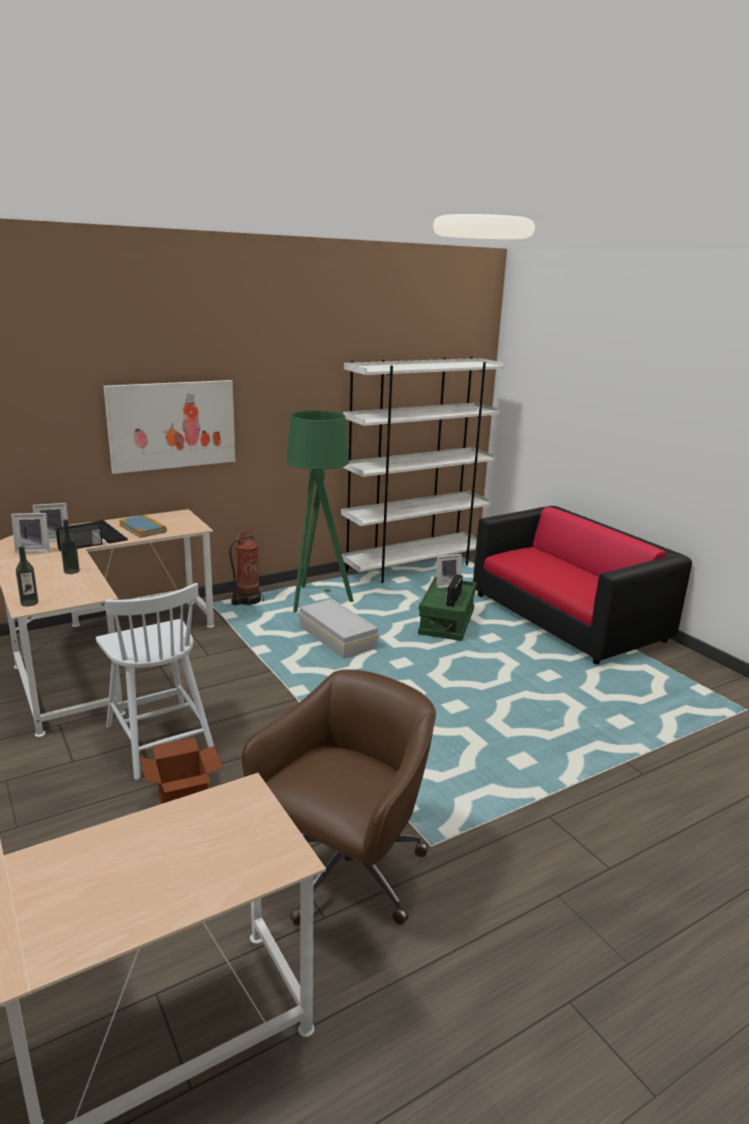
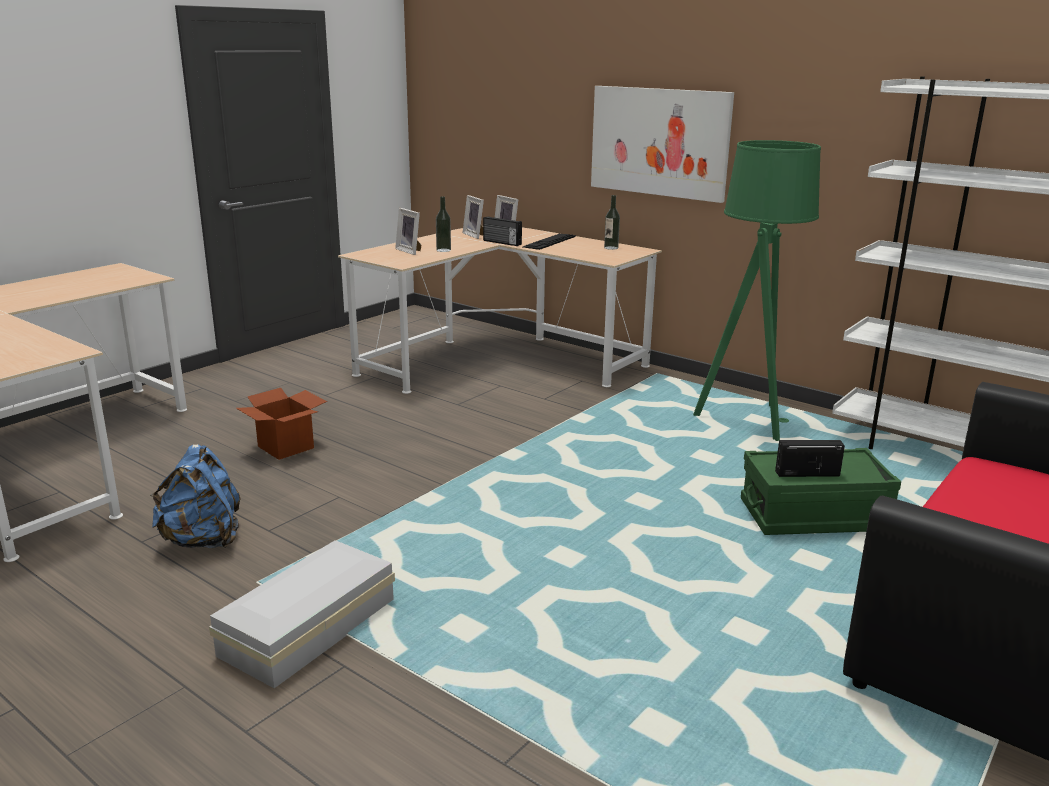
camera: 70 degrees right, 0 degrees up
(29, 603) = (367, 253): bottle -> bottle (611, 248)
(143, 528) = (576, 248): book -> none
(159, 738) = (377, 415): white chair -> none
(246, 600) = (689, 387): fire extinguisher -> none
(337, 638) = (661, 451): white storage box -> white storage box (305, 628)
(344, 873) = (203, 540): brown office chair -> blue backpack
(447, 585) = (853, 462): picture frame -> picture frame (410, 251)

